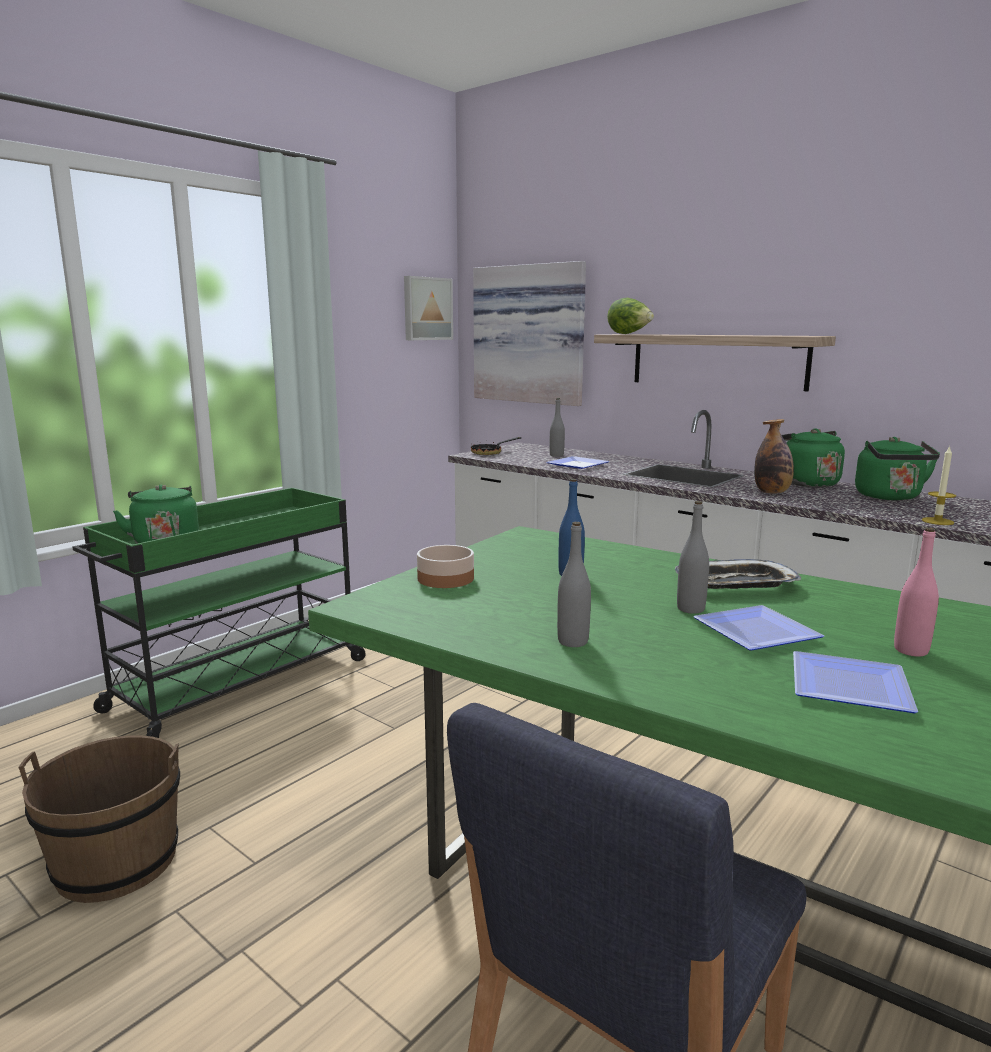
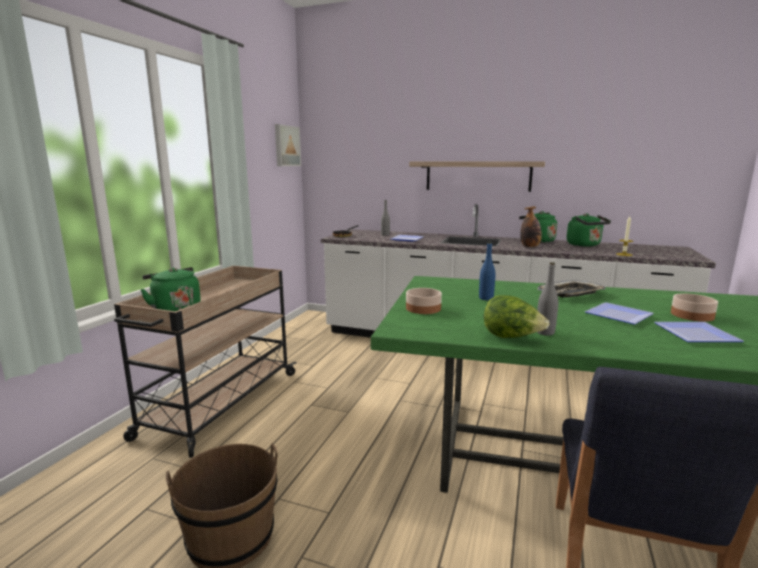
camera: 20 degrees left, 0 degrees up
(237, 685) = (219, 404): green cart -> beige cart
(530, 334) = (355, 162): picture -> none
(629, 334) = (428, 161): lettuce -> lettuce (511, 337)
(690, 609) = (572, 308): grey bottle -> none
(911, 650) = (691, 315): pink bottle -> bowl

